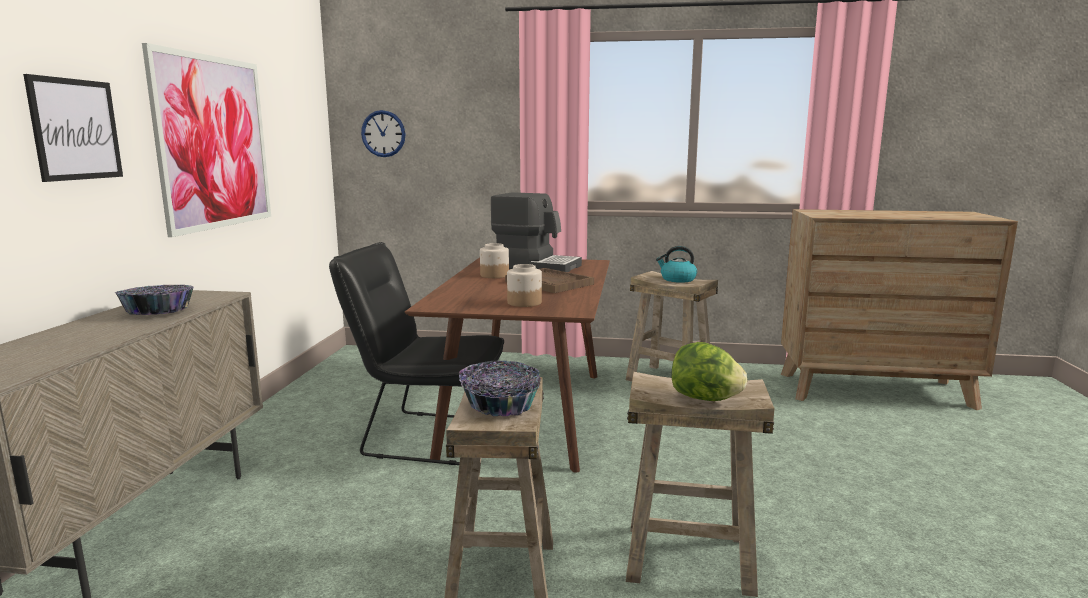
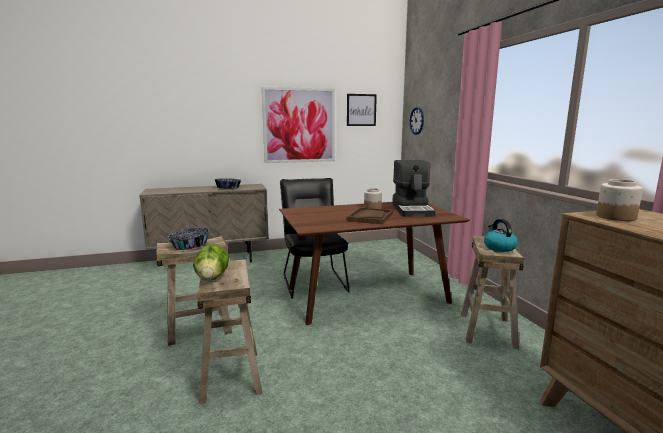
camera: 65 degrees right, 0 degrees up
(76, 129) = (224, 121): picture -> picture (361, 110)
(524, 303) = (316, 219): jar -> jar (615, 217)

